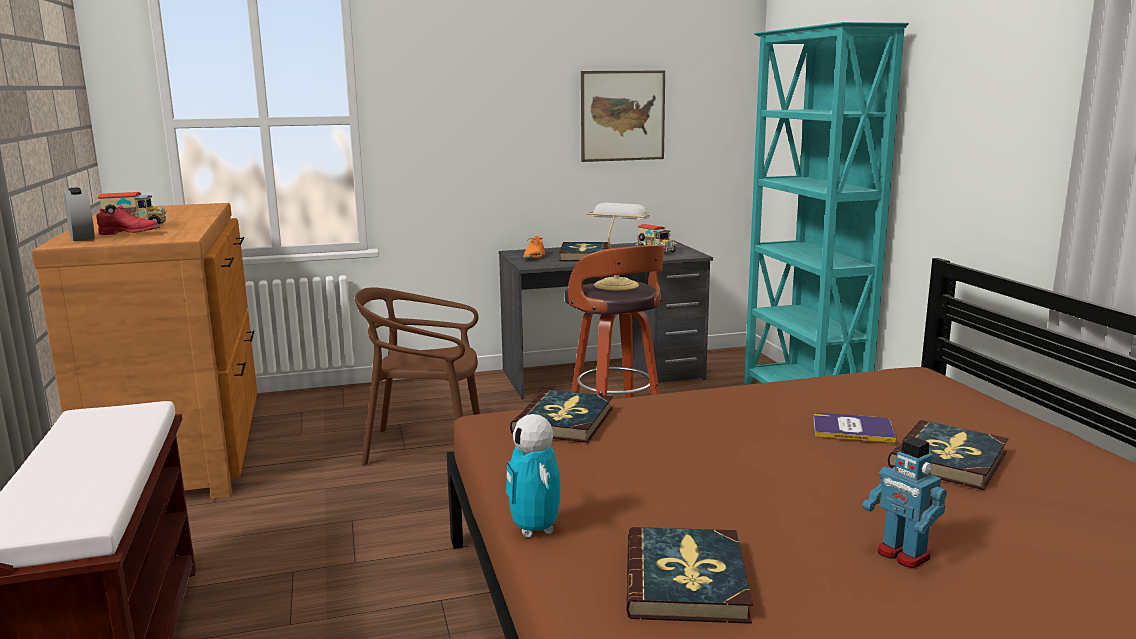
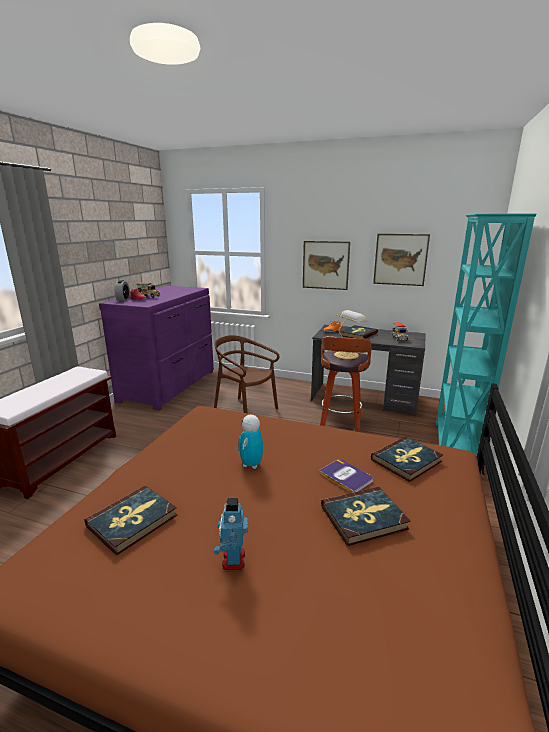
camera: 35 degrees right, 5 degrees up
(184, 448) = (170, 386): brown dresser -> purple dresser
(491, 134) = (325, 265): none -> picture
(535, 529) = (127, 469): toy robot -> toy robot (251, 464)
(564, 421) = (226, 421): book -> book (406, 461)

